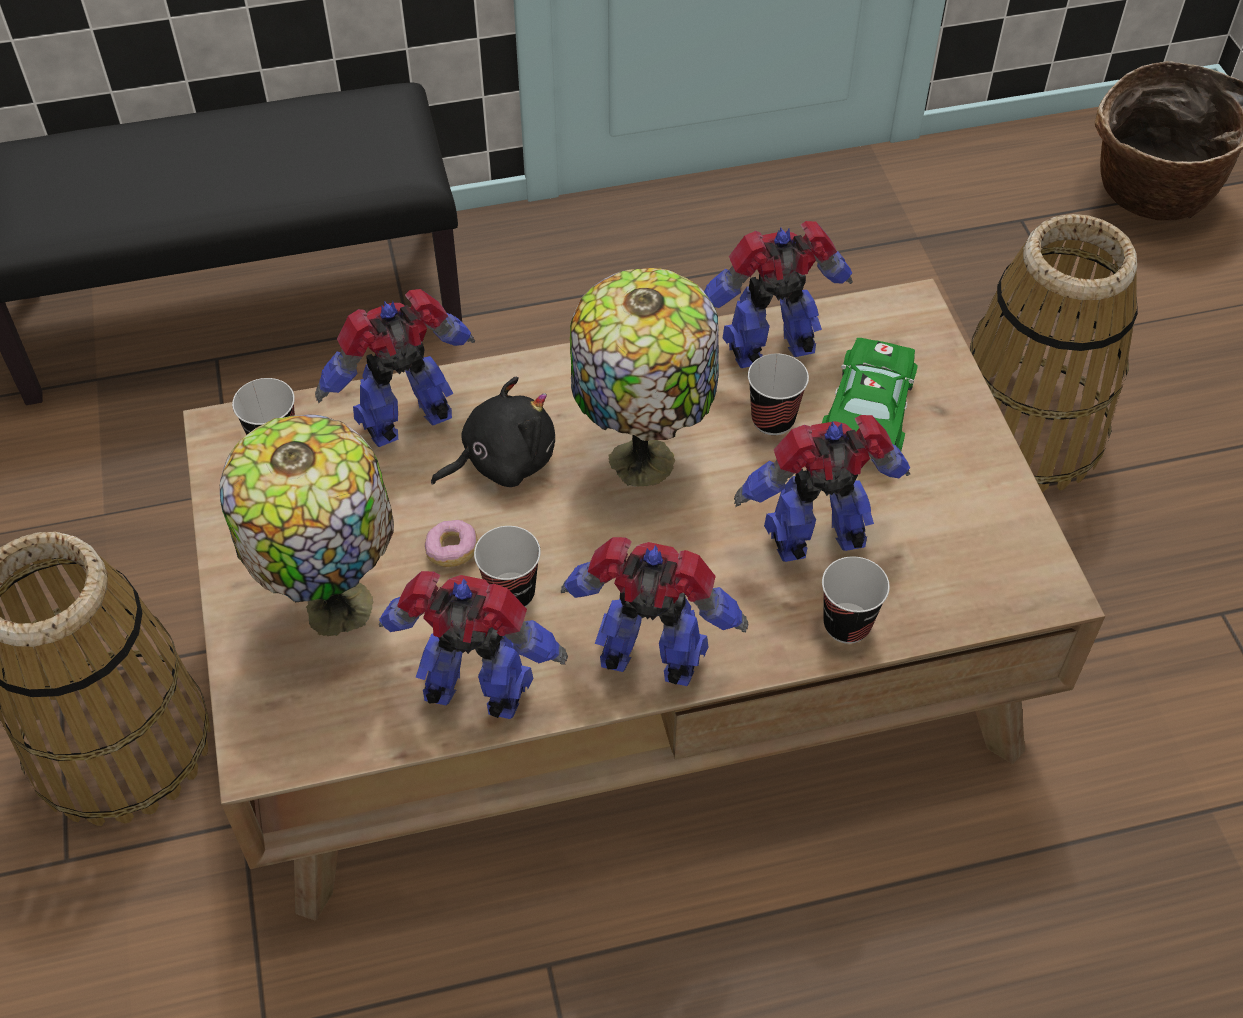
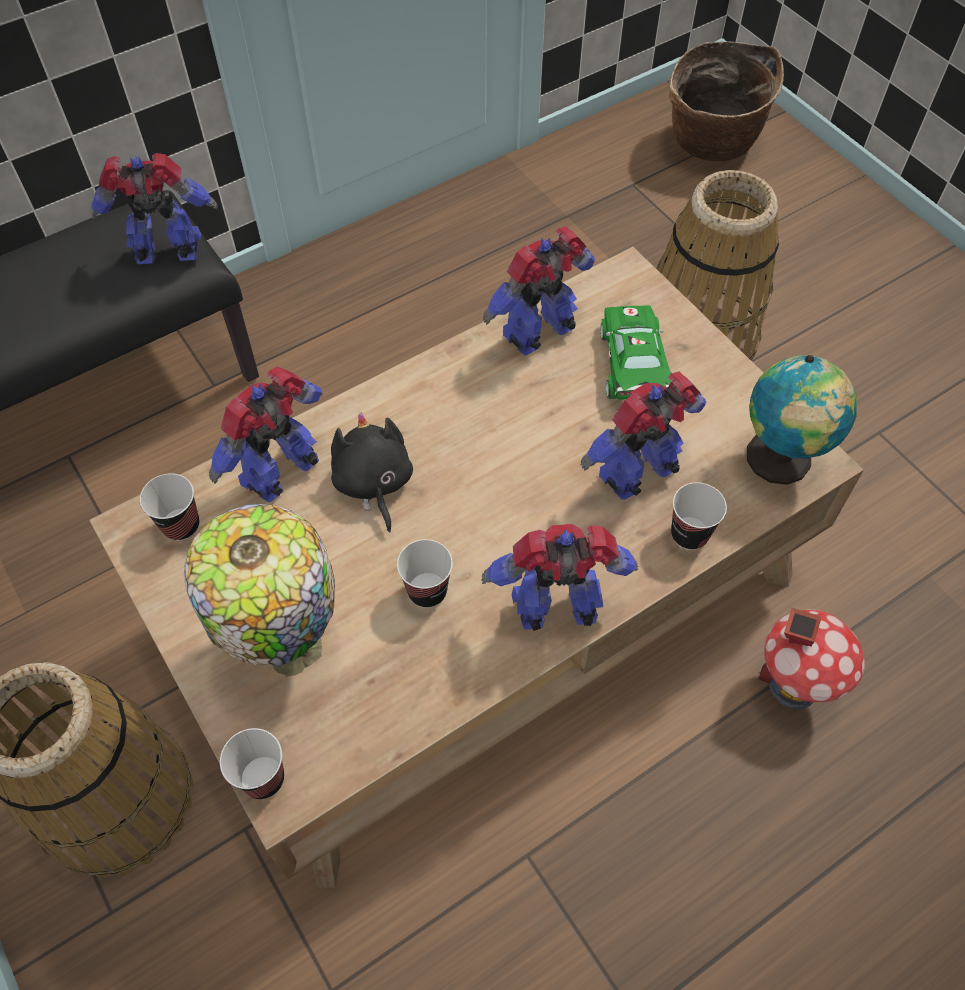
camera: 20 degrees left, 5 degrees up
(452, 551) = (365, 570): donut -> none
(476, 692) = (435, 682): toy robot -> toy robot (169, 253)
(502, 460) = (373, 483): black plush toy -> black plush toy turned 60 degrees counterclockwise
(645, 457) = (483, 447): table lamp -> none
(773, 420) = (565, 389): cup -> cup (263, 778)
(966, 883) = (793, 685): none -> toy house
(1000, 575) = (780, 461): none -> globe

